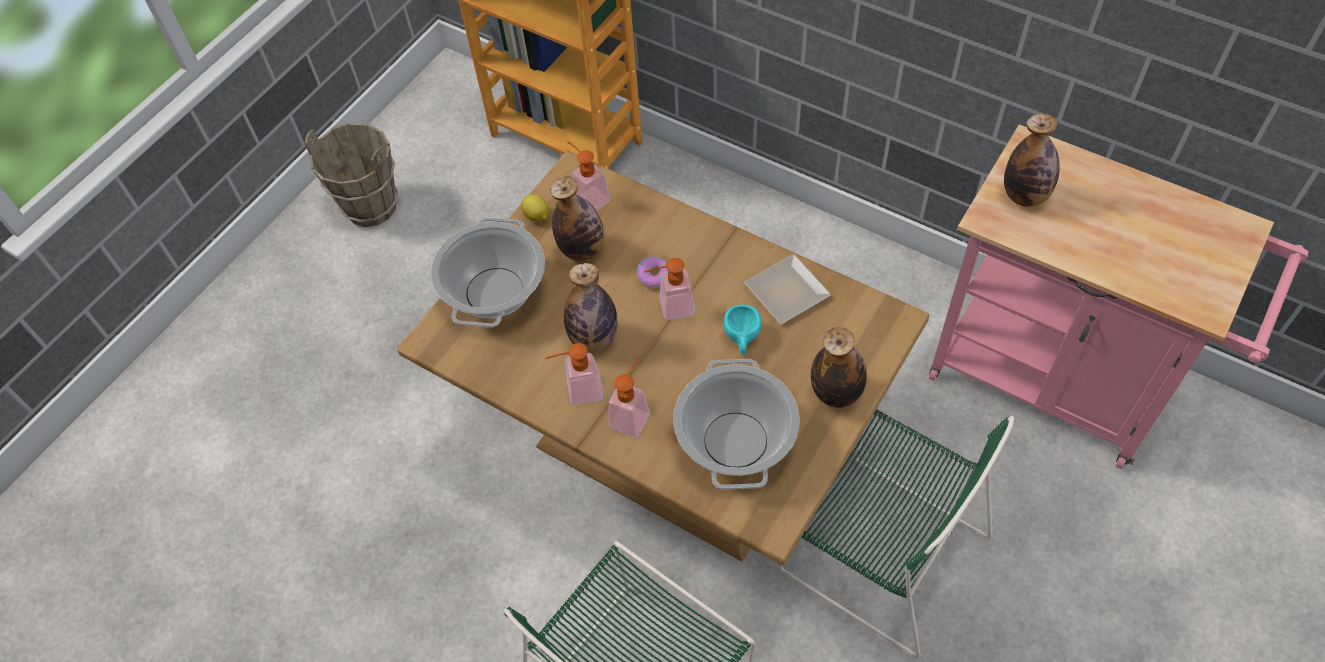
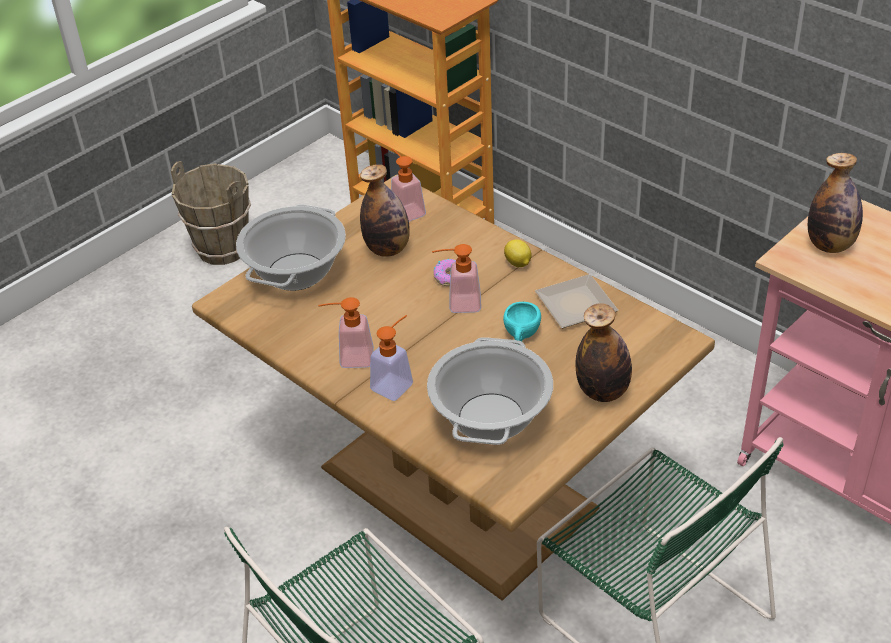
camera: 10 degrees right, 15 degrees down
(536, 216) = (353, 220): lemon -> lemon (518, 264)
(593, 338) = (377, 319): bottle -> none

